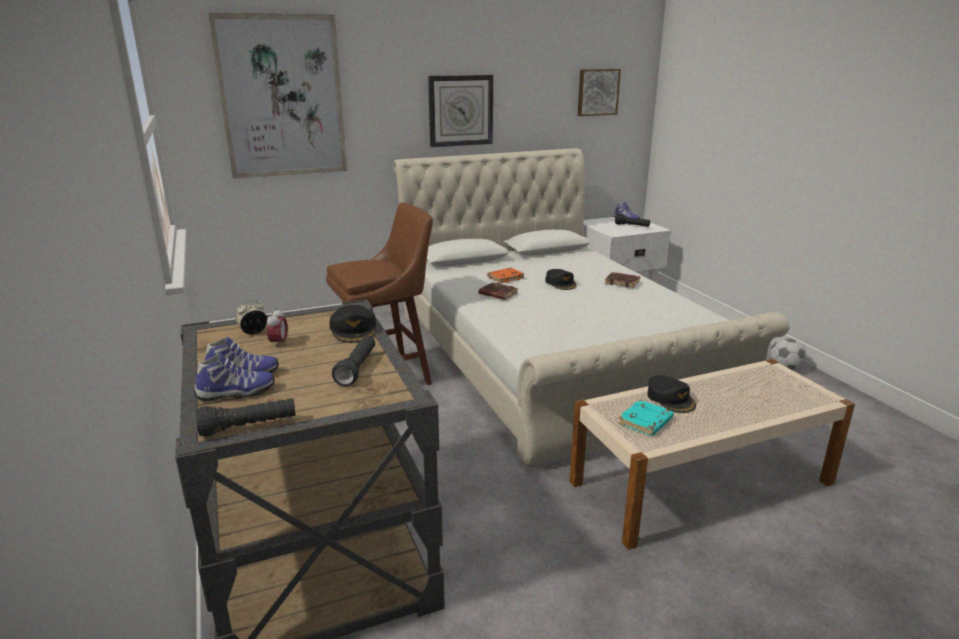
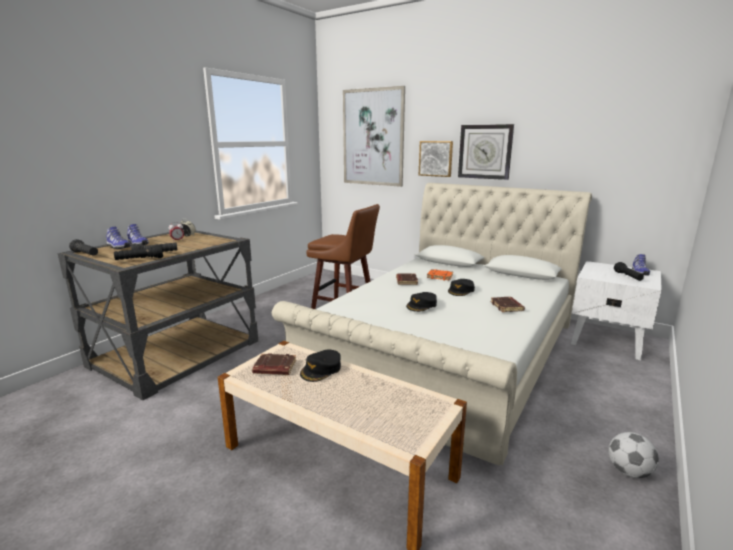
camera: 55 degrees right, 5 degrees down
(354, 329) = (204, 245): black cap -> black cap (422, 305)
(379, 382) = (140, 260): none -> black flashlight
(597, 92) = (628, 141): picture -> picture (436, 158)
(646, 422) = (274, 368): turquoise book -> brown book

